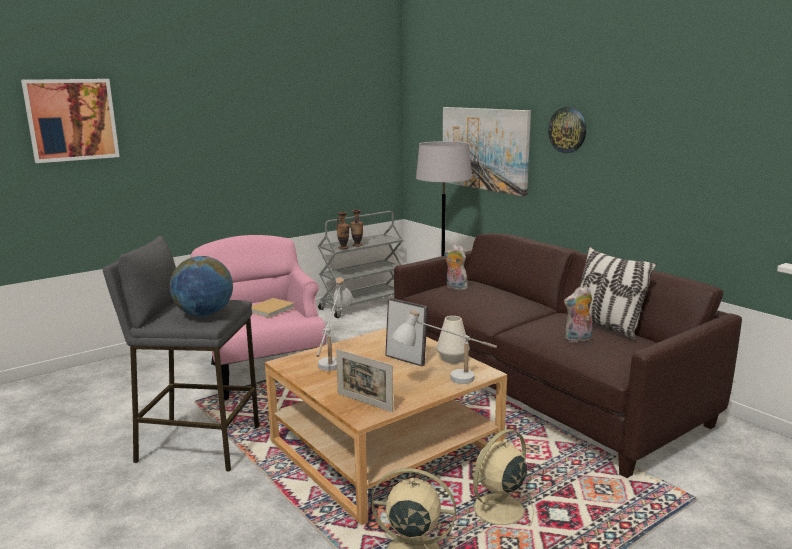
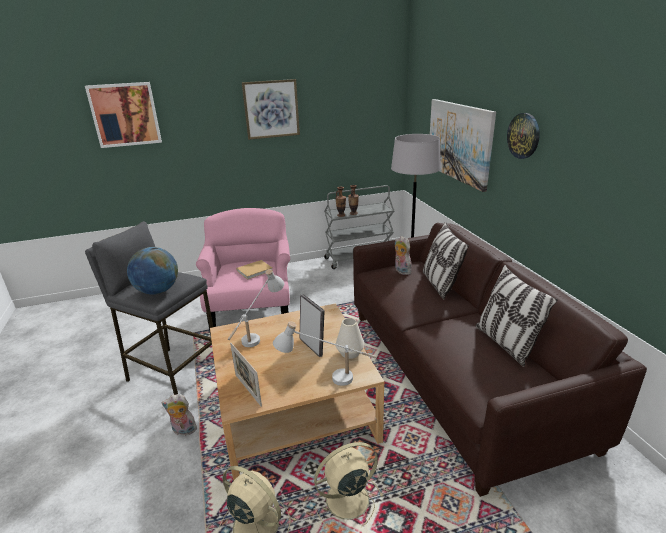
camera: 20 degrees right, 10 degrees up
(255, 118) = (271, 109): none -> picture
(505, 294) = (440, 285): none -> pillow
(578, 339) = (467, 355): plush toy -> plush toy (183, 431)

